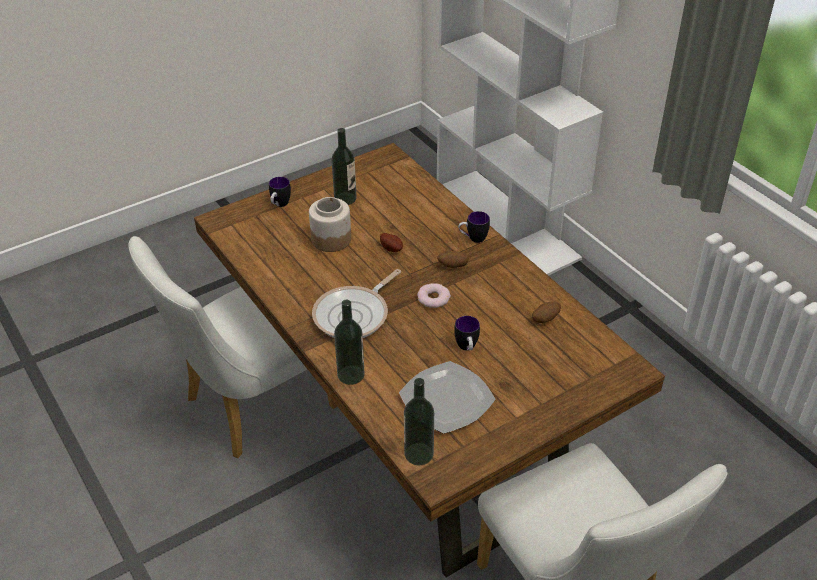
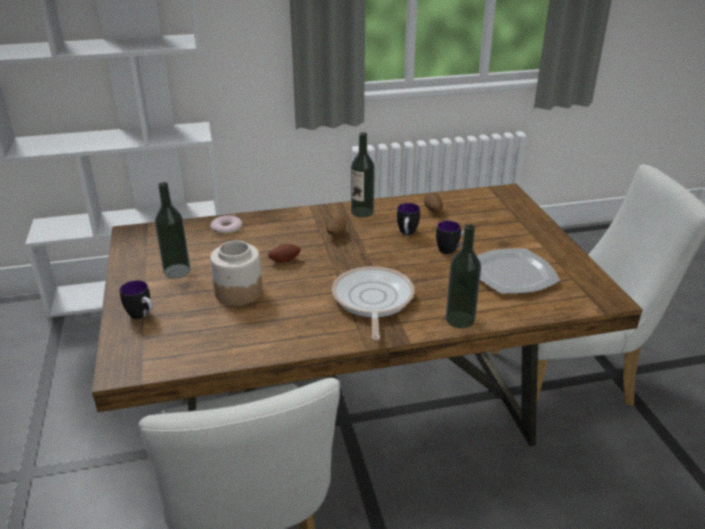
camera: 70 degrees left, 10 degrees down
(354, 315) = (372, 300): frying pan -> frying pan turned 150 degrees counterclockwise
(418, 454) = (577, 302): bottle -> bottle (362, 212)
(433, 298) = (374, 253): donut -> donut (226, 228)
(473, 239) = (306, 218): mug -> mug (407, 234)

